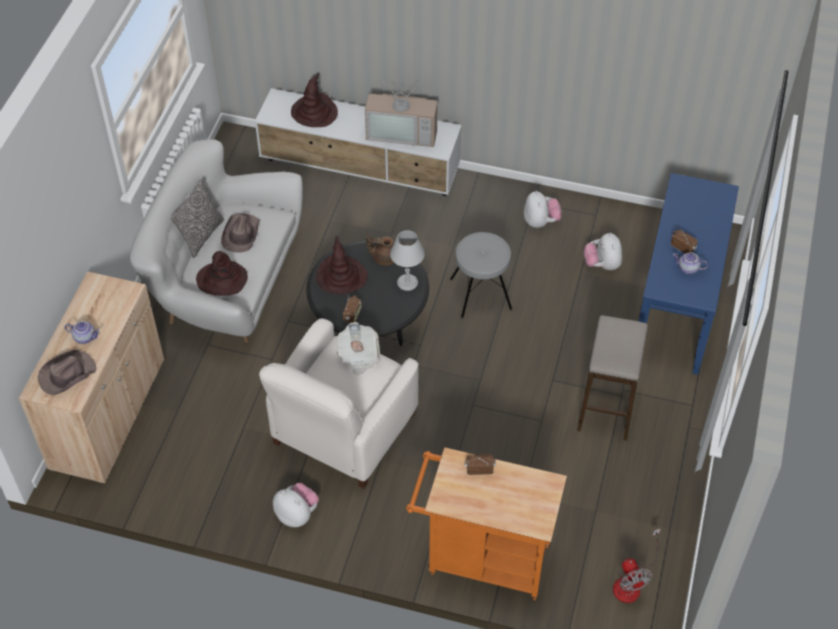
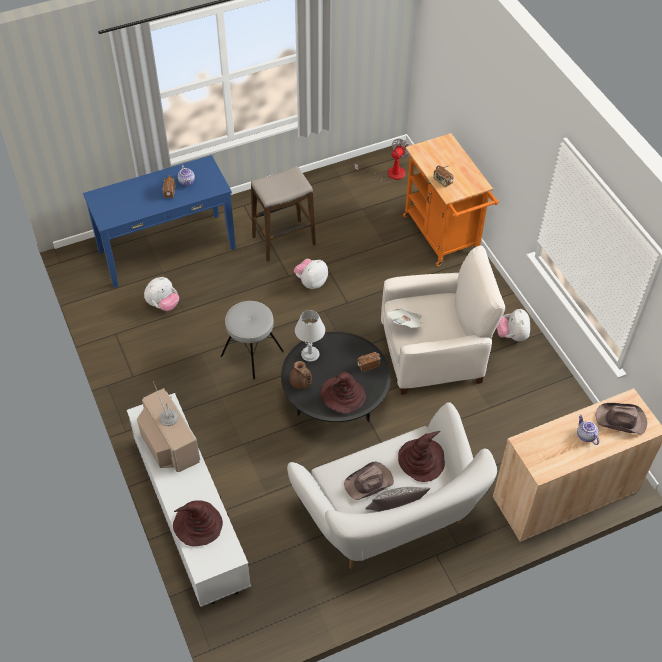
camera: 130 degrees left, 0 degrees up
(540, 222) = (150, 361): plush toy -> plush toy (311, 282)

